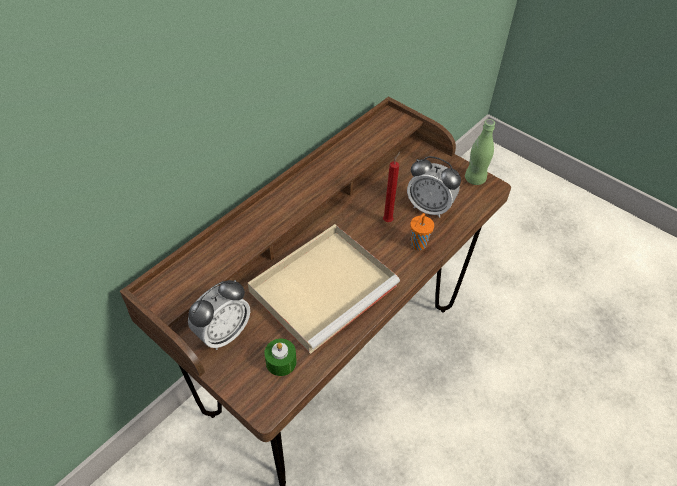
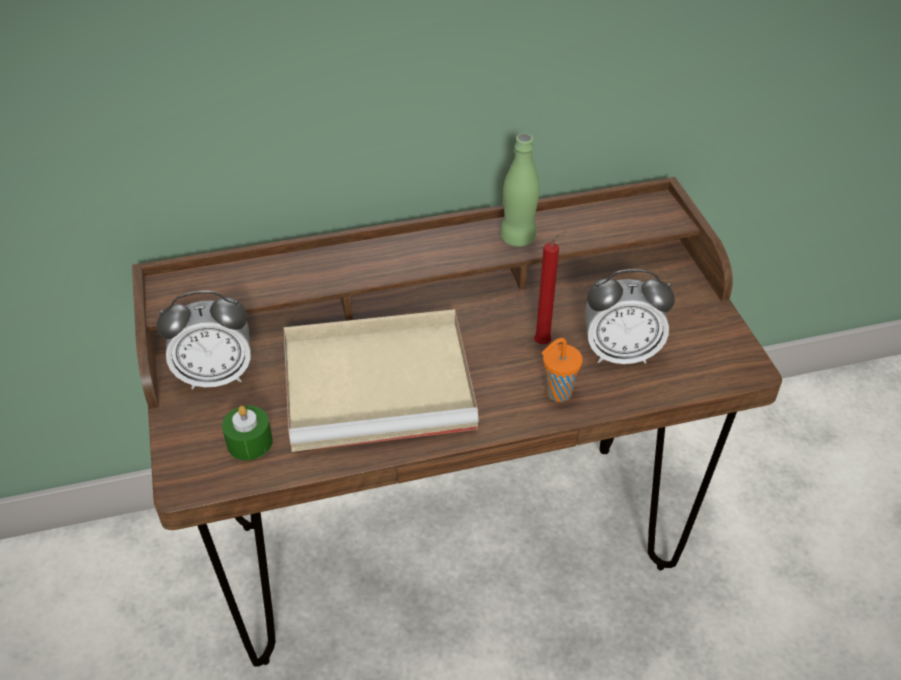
camera: 35 degrees right, 5 degrees down
(429, 207) = (620, 353): alarm clock -> alarm clock turned 60 degrees counterclockwise
(475, 179) = (729, 346): green bottle -> green bottle (518, 238)

